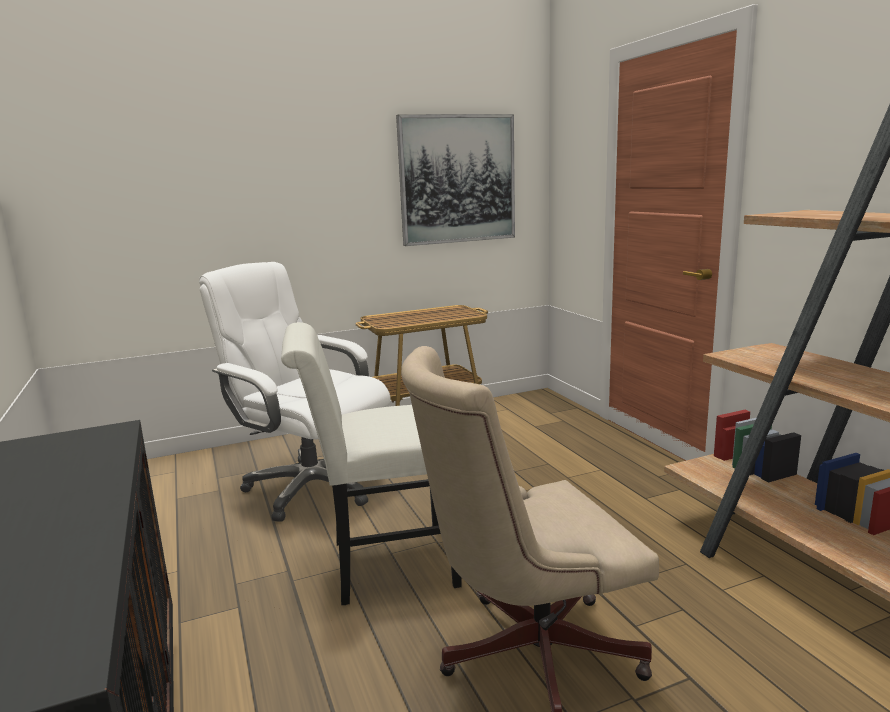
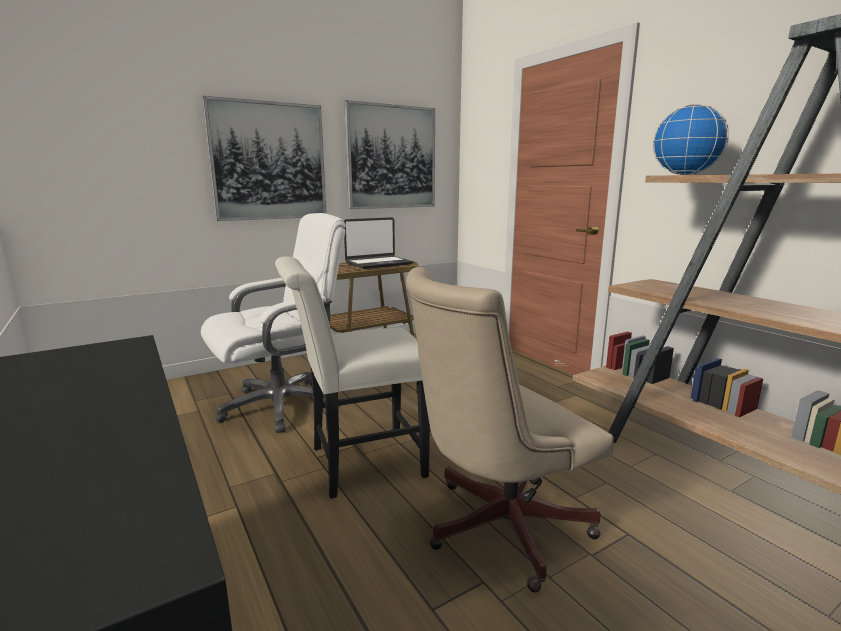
camera: 10 degrees left, 0 degrees up
(305, 195) = (269, 161): none -> picture
(310, 487) = (281, 405): white office chair -> white office chair turned 120 degrees clockwise
(438, 313) = (378, 263): none -> laptop
(798, 212) = (685, 174): none -> globe

